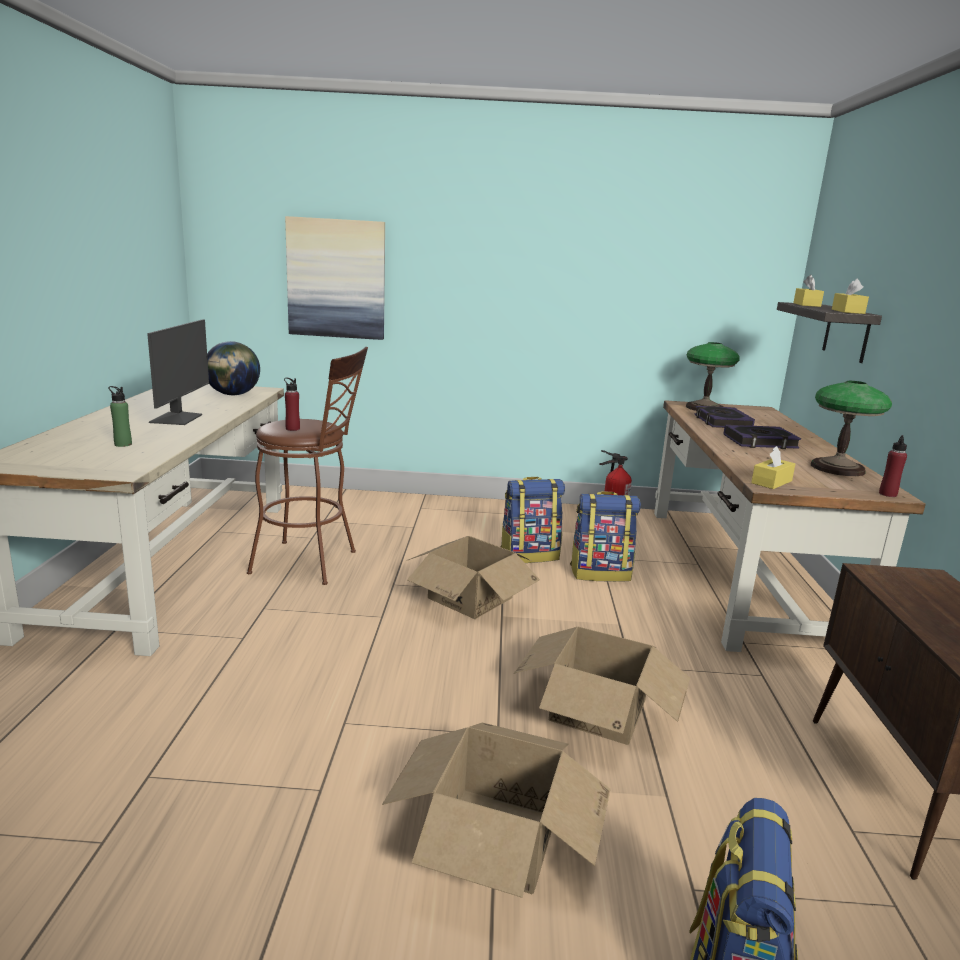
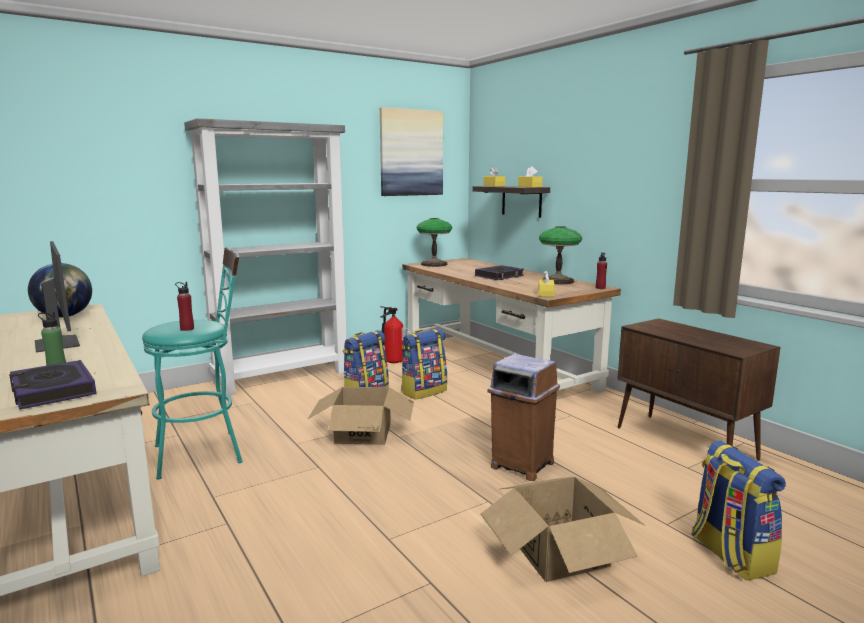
camera: 35 degrees left, 5 degrees down
(312, 563) = (207, 452): brown stool -> turquoise stool
(336, 279) = (123, 196): picture -> picture (411, 153)
(472, 508) = (283, 376): none -> grey bookcase
(598, 710) = (521, 465): cardboard box -> brown trash can
(722, 422) = (459, 270): book -> book (53, 390)

